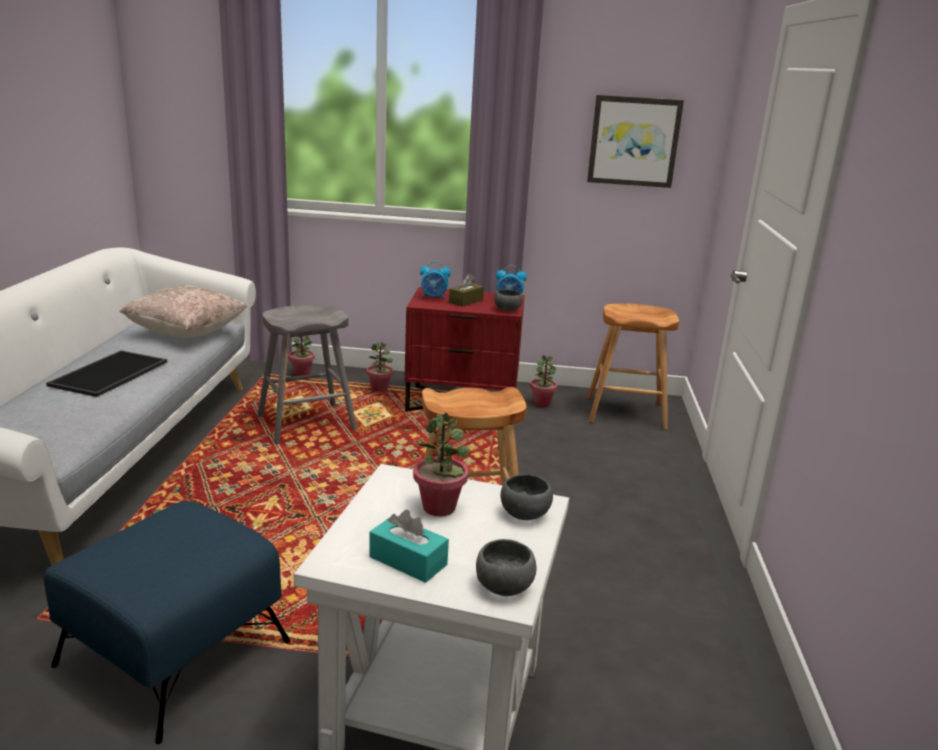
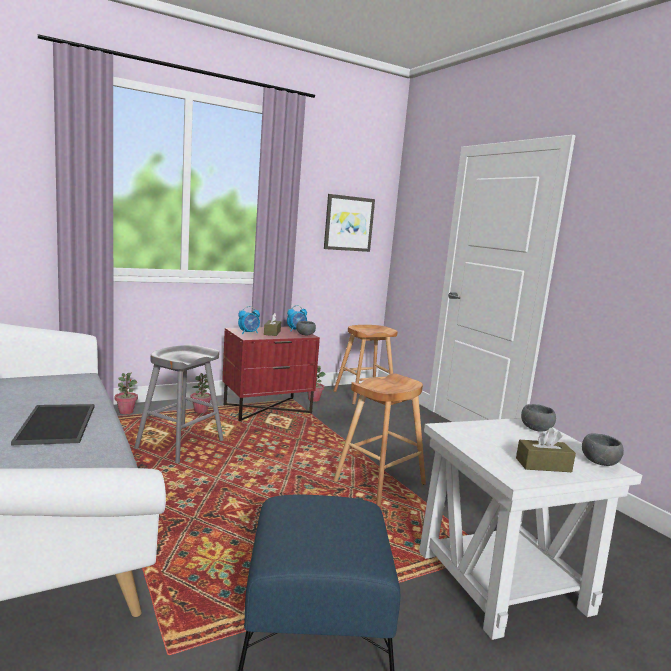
camera: 35 degrees left, 10 degrees down
(186, 333) = (67, 385): beige pillow -> none
(408, 561) = (543, 465): turquoise tissue box -> brown tissue box
(439, 507) = (498, 436): potted plant -> none

